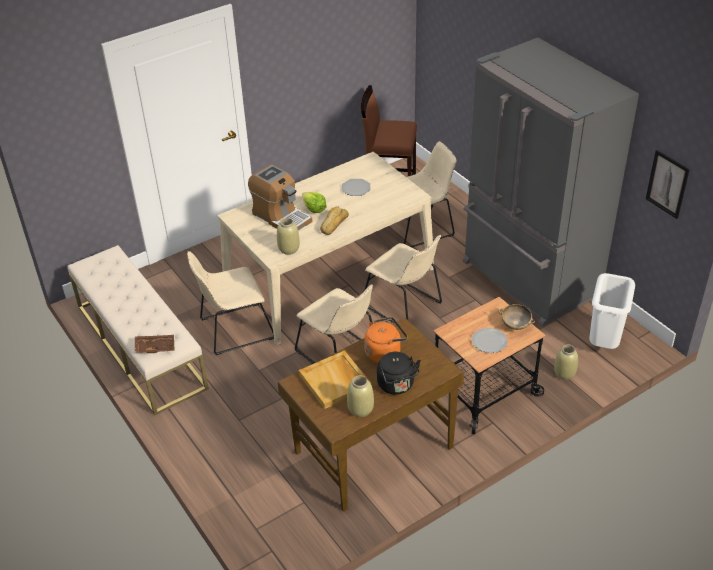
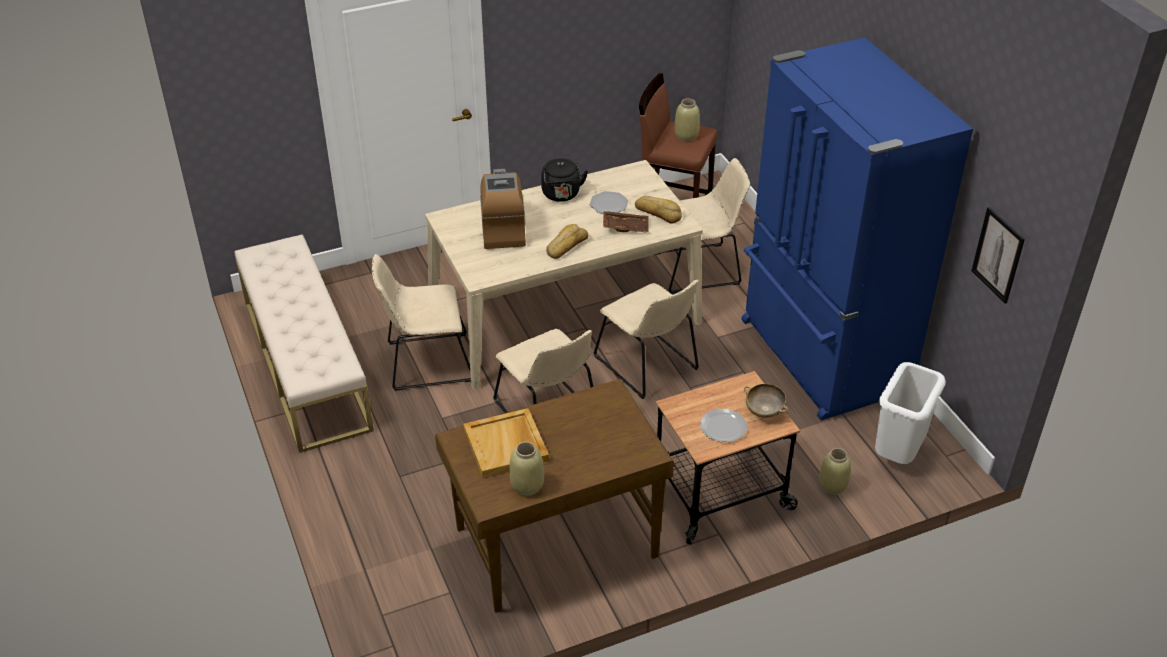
camera: 10 degrees right, 0 degrees up
(155, 347) = (309, 367): brown tray -> brown tray (625, 226)
(281, 217) = (502, 228): coffee machine -> coffee machine turned 150 degrees counterclockwise
(288, 249) = (499, 269): beige vase -> beige vase (686, 135)
(314, 208) = (547, 222): lettuce -> none
(384, 352) = (580, 419): orange kettle -> none
(395, 189) = (658, 212): none -> bread
(397, 385) = (582, 463): black kettle -> black kettle (561, 195)
(528, 280) = (820, 356): grey fridge -> blue fridge

